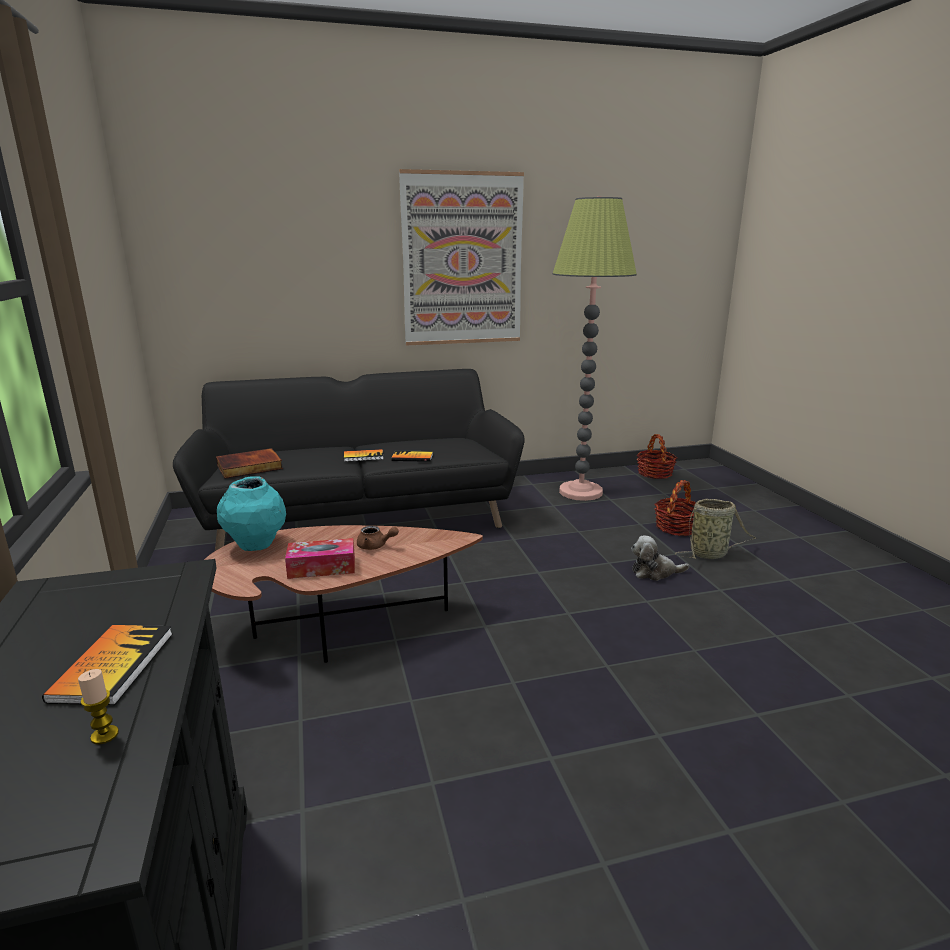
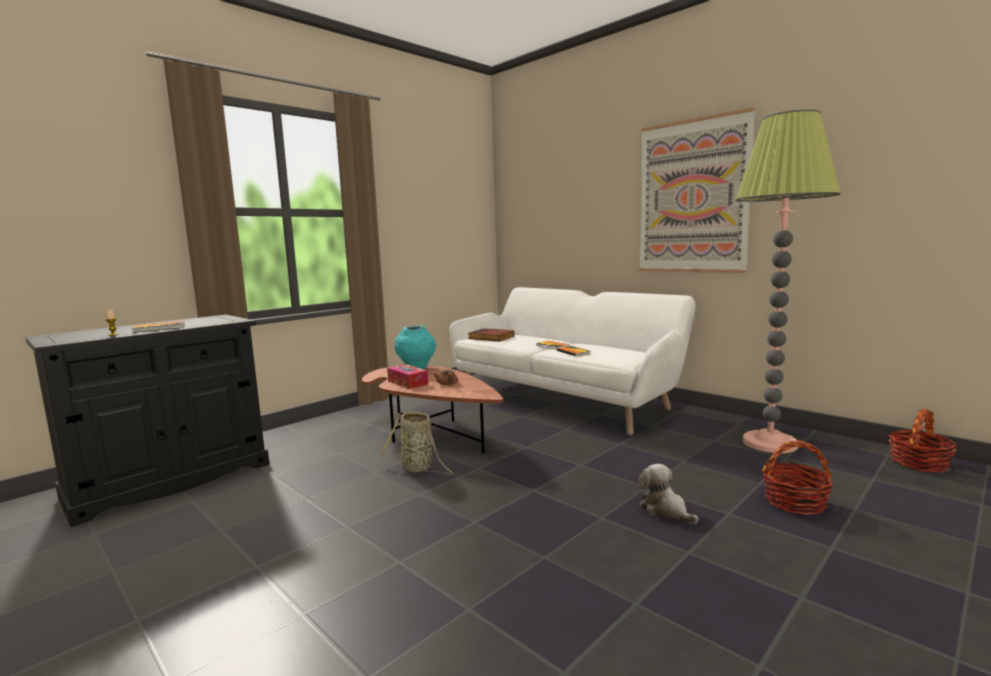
camera: 60 degrees right, 10 degrees down
(360, 517) = (564, 398): black sofa -> white sofa
(710, 554) = (767, 533): basket -> basket (418, 468)

